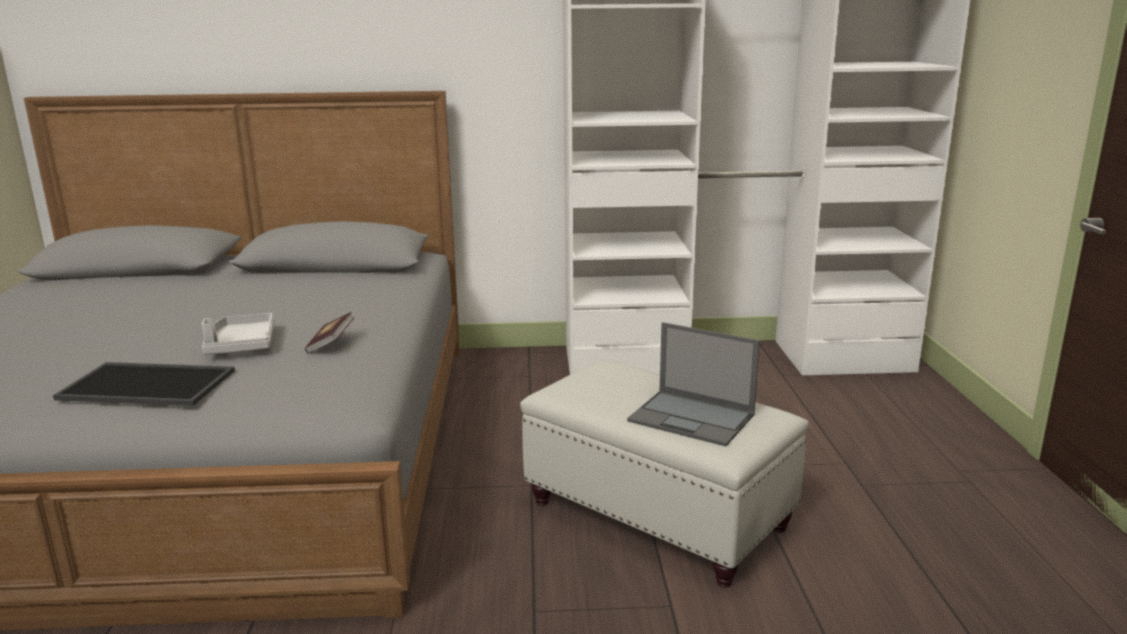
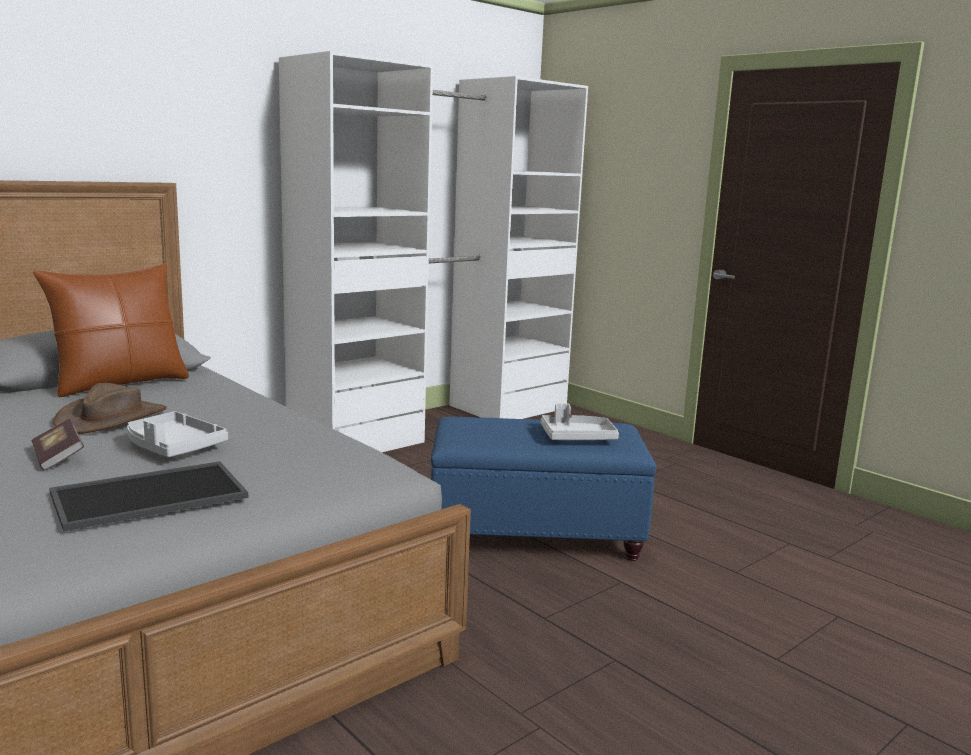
camera: 40 degrees left, 5 degrees down
(259, 309) = (112, 418): none -> brown hat
(328, 276) = (120, 383): none -> brown pillow
(331, 344) = (266, 430): book -> book (58, 458)
(658, 516) = (536, 533): white ottoman -> blue ottoman
(693, 418) = (577, 438): laptop -> grey tray

